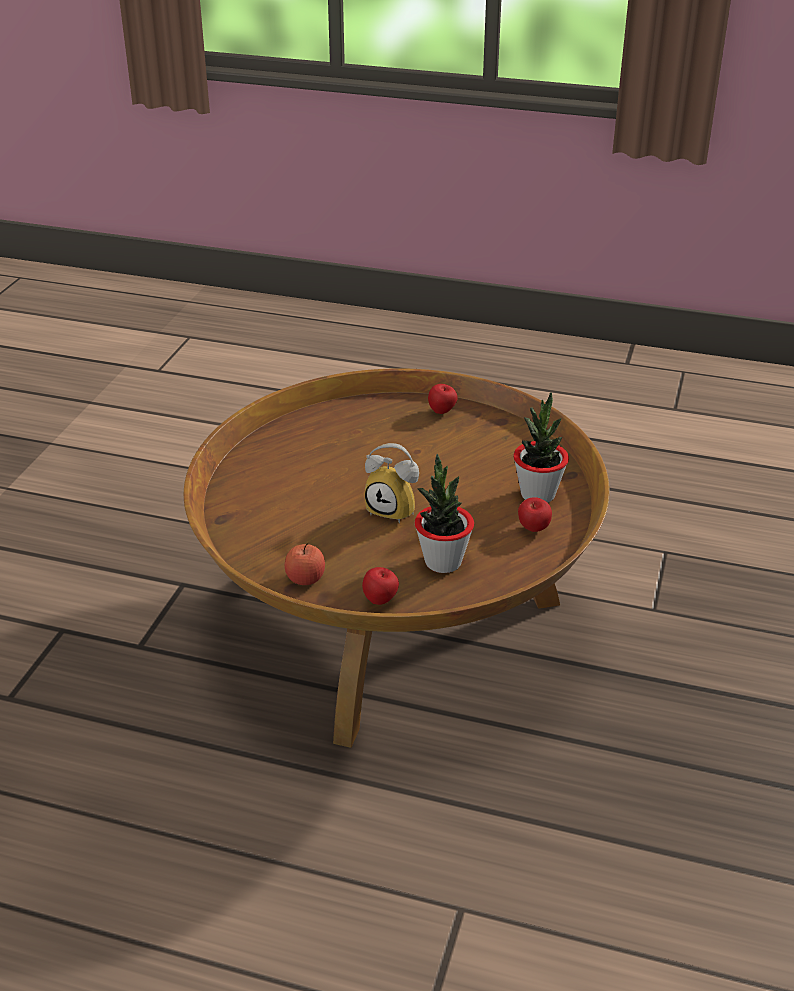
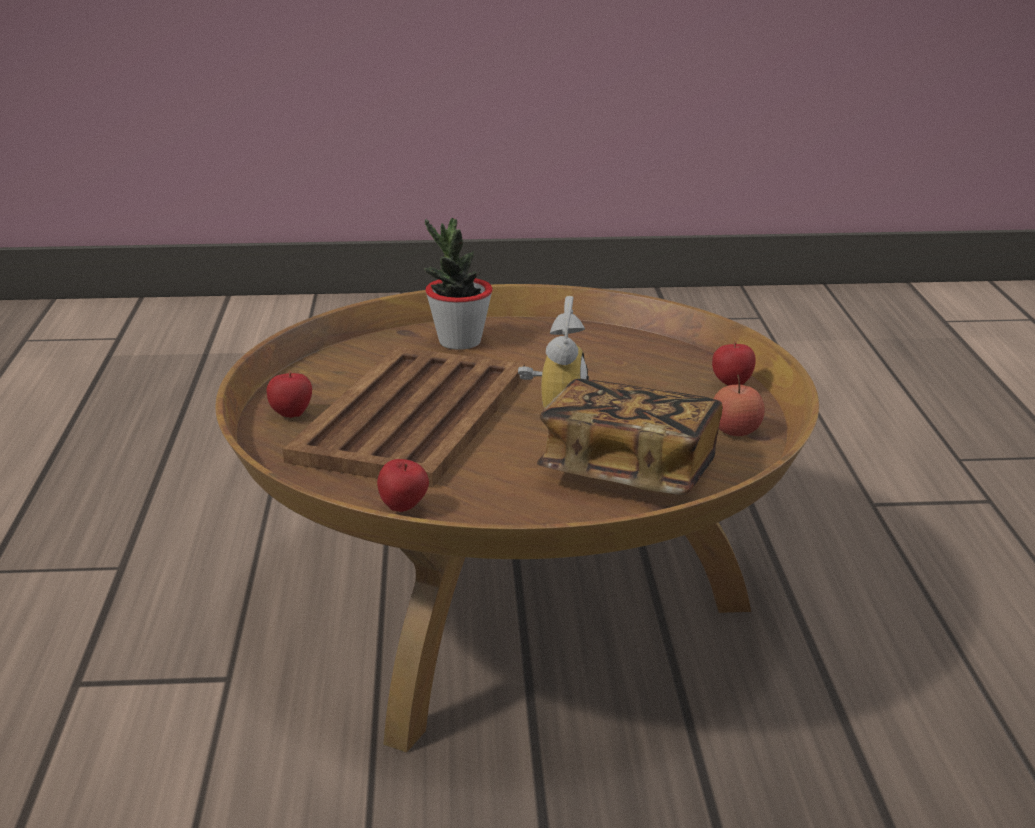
camera: 110 degrees left, 10 degrees down
(280, 516) = (629, 471): none -> book
(412, 452) = (410, 418): none -> brown tray
(443, 561) = (630, 369): potted plant -> none
(533, 530) = (531, 337): apple -> apple (404, 509)

